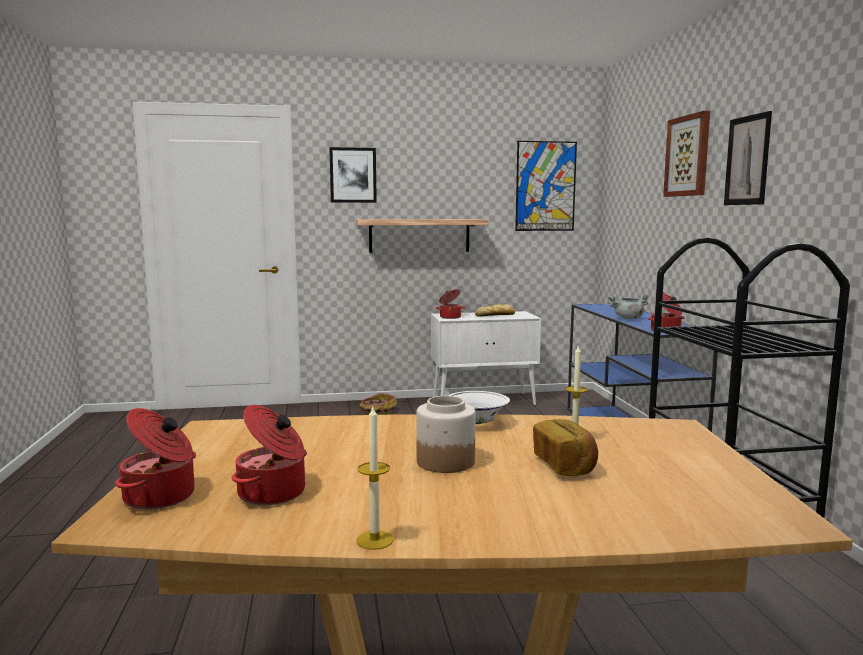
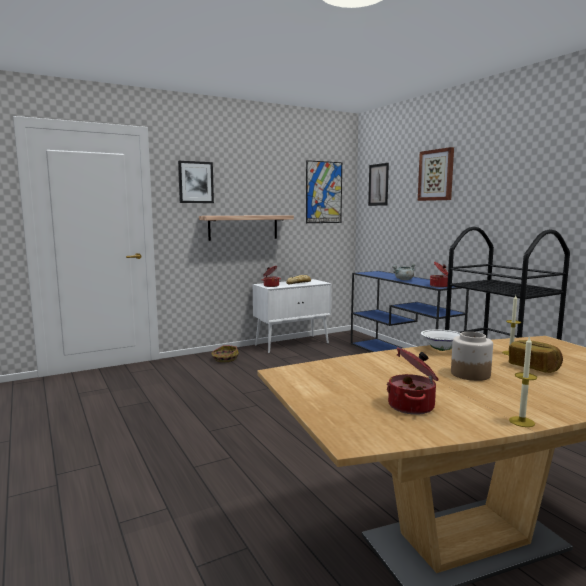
camera: 20 degrees left, 0 degrees up
(161, 497) = (348, 420): cooking pot -> none
(747, 160) = (486, 179): picture -> picture (378, 184)

